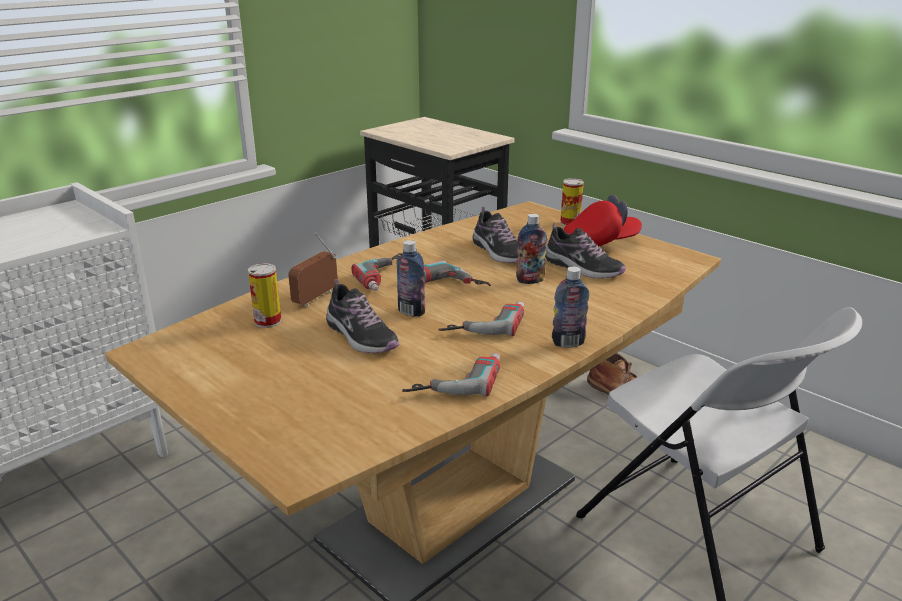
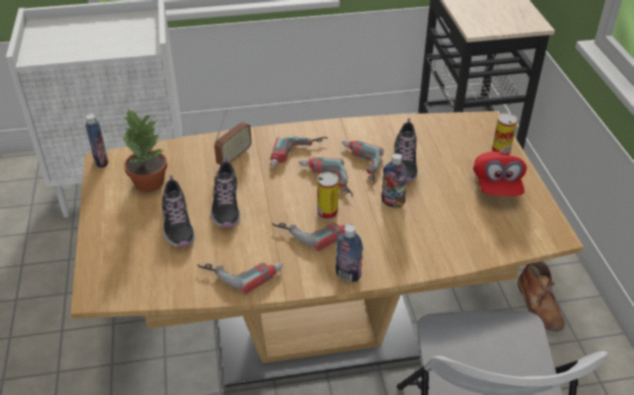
camera: 35 degrees right, 15 degrees up
(233, 349) = (148, 182): none -> potted plant
(268, 321) = (187, 166): can -> can (327, 213)
(316, 298) = (234, 157): radio -> radio turned 150 degrees clockwise
(411, 312) = (278, 197): bottle -> bottle (101, 161)
(458, 266) = (358, 165): none -> power drill
(582, 268) = (448, 207): shoe -> shoe (177, 224)
(600, 243) = (497, 186): red cap -> red cap turned 75 degrees clockwise

